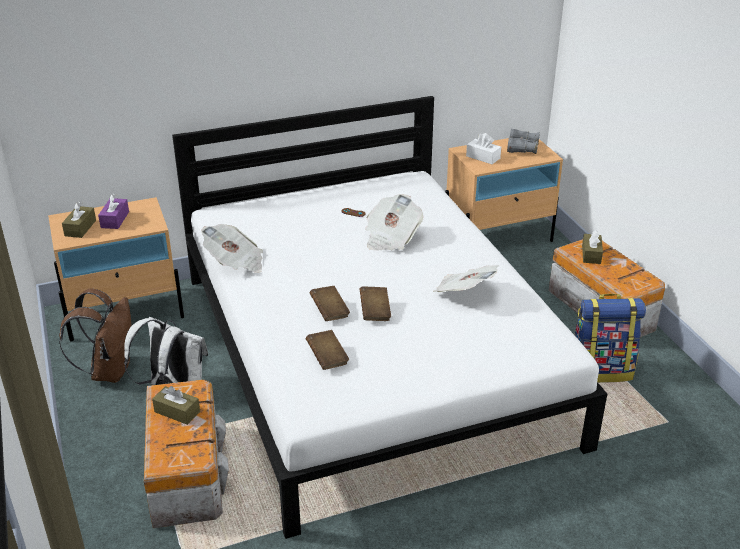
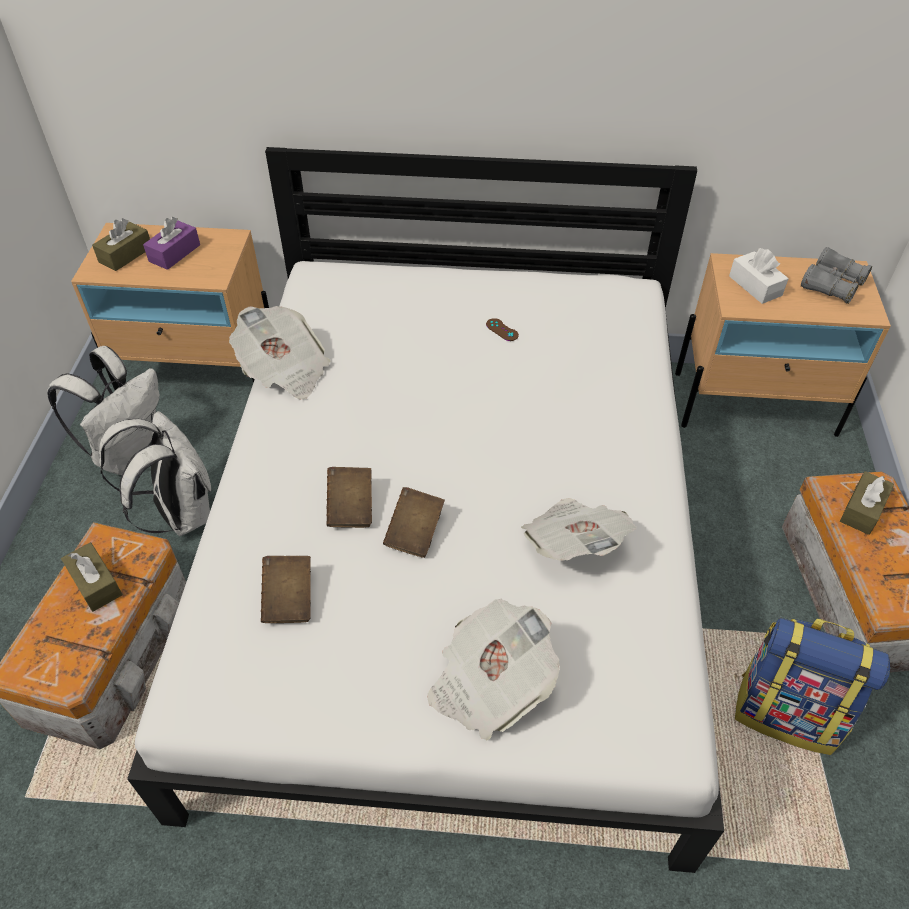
camera: 25 degrees right, 15 degrees up
(109, 370) = (129, 452): brown backpack -> white backpack
(391, 237) = (526, 395): newspaper -> newspaper (489, 684)

